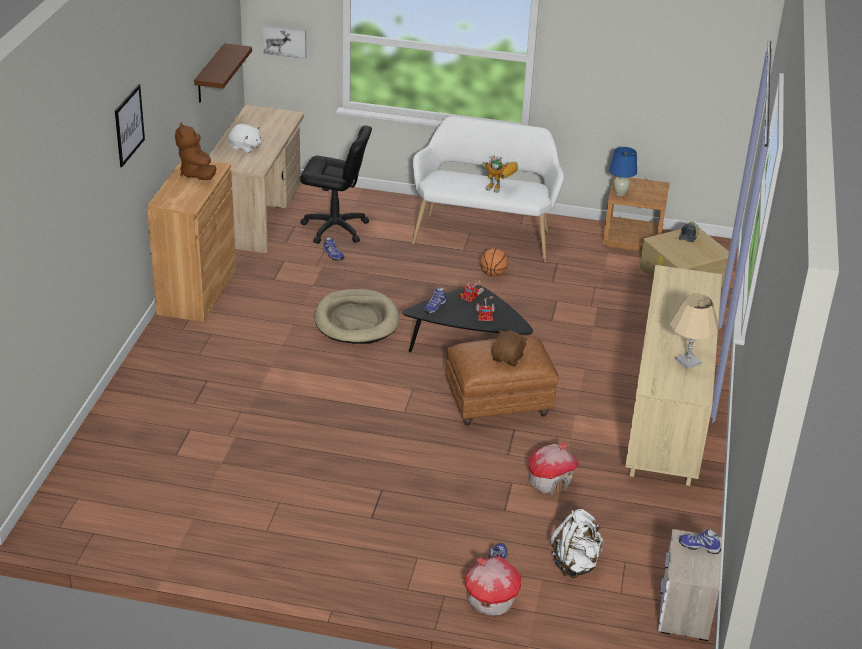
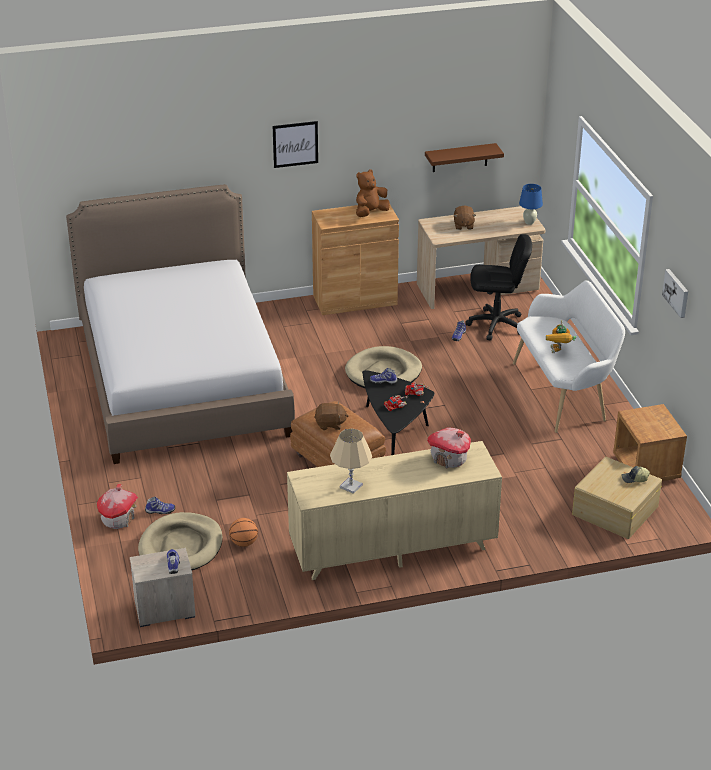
camera: 65 degrees right, 0 degrees up
(238, 463) = (183, 380): none -> bed
(245, 147) = (463, 225): white plush toy -> brown plush toy
(285, 40) = (554, 166): picture -> picture (677, 293)
(335, 228) = (496, 325): black office chair -> black office chair turned 75 degrees counterclockwise
(493, 274) = (510, 413): basketball -> basketball (244, 543)
(550, 482) = (263, 511): toy house -> toy house (449, 459)
(575, 564) = (181, 546): white backpack -> beige dog bed
(620, 193) = (635, 414): blue table lamp -> blue table lamp (529, 222)

